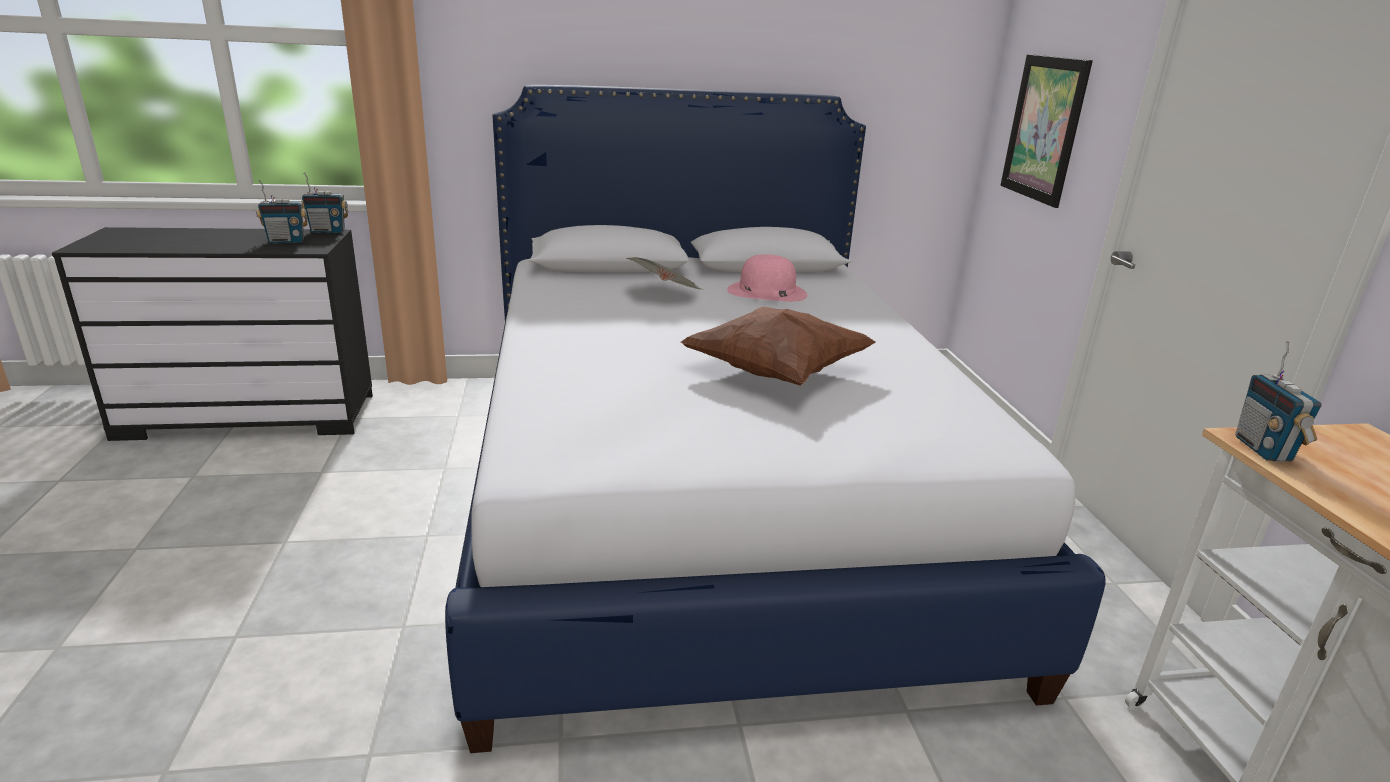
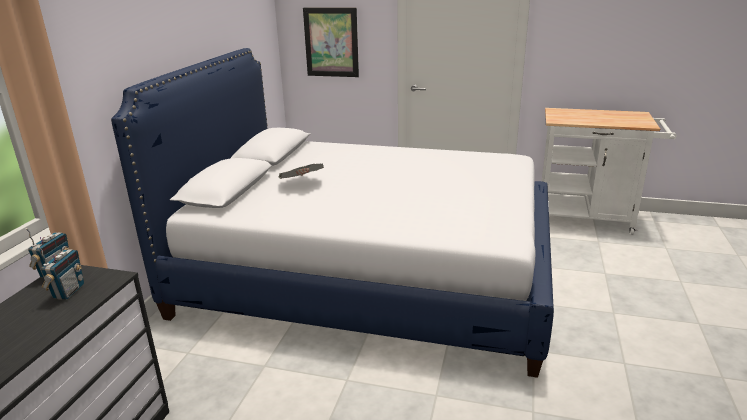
camera: 65 degrees left, 0 degrees up
(766, 292) = (319, 161): pink hat -> none
(776, 373) = (428, 178): brown pillow -> none
(1263, 449) = (562, 121): radio -> none

